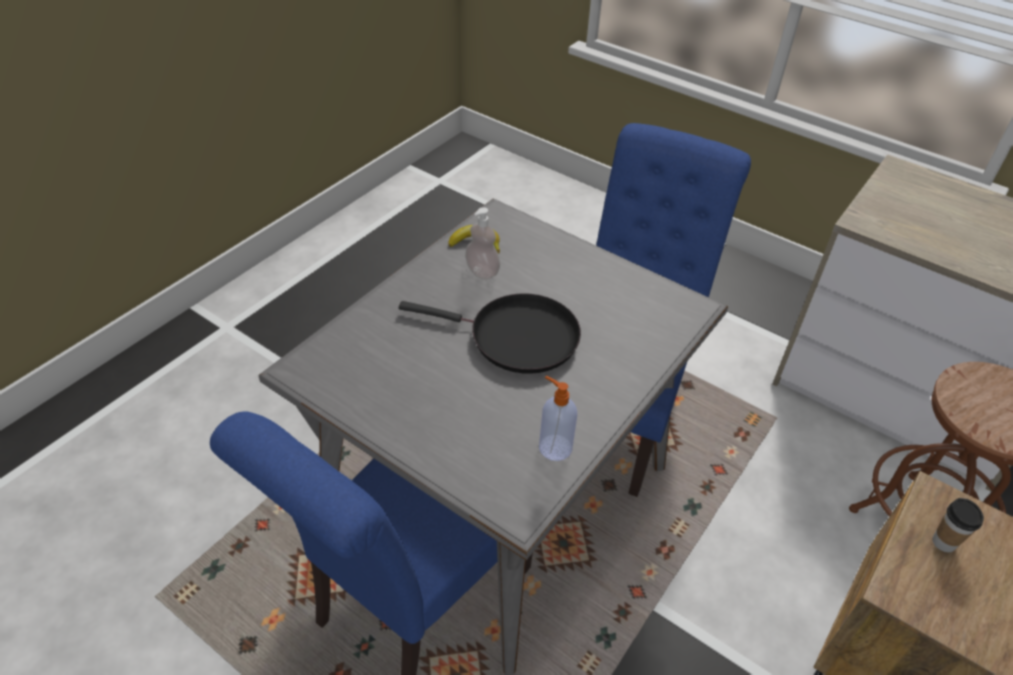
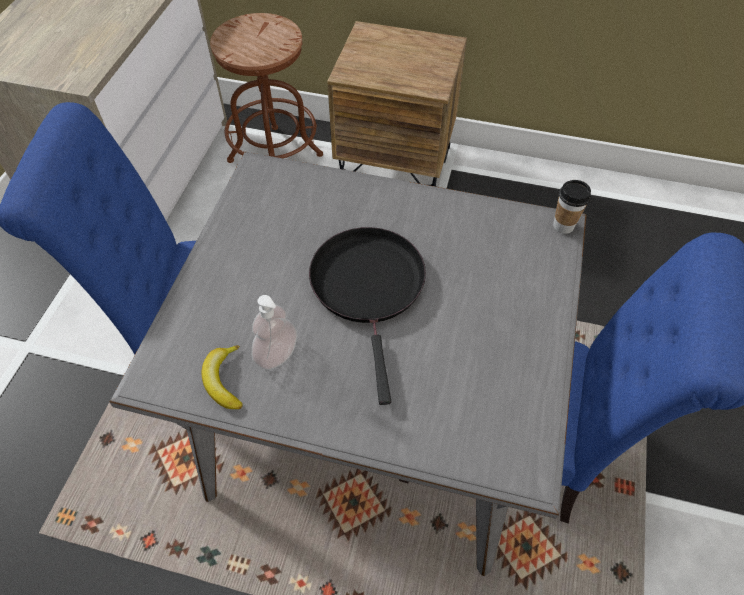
camera: 110 degrees left, 10 degrees up
(554, 447) = (483, 222): soap dispenser -> none
(943, 542) = (383, 70): cup -> cup (563, 226)

